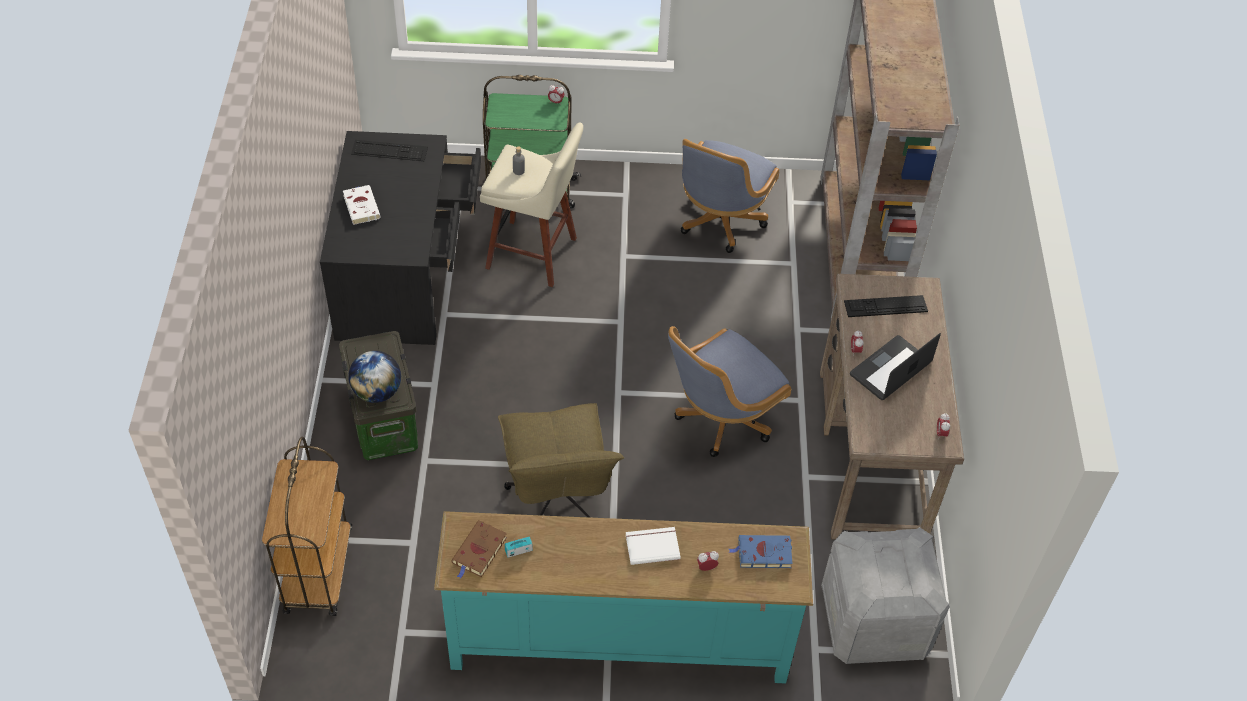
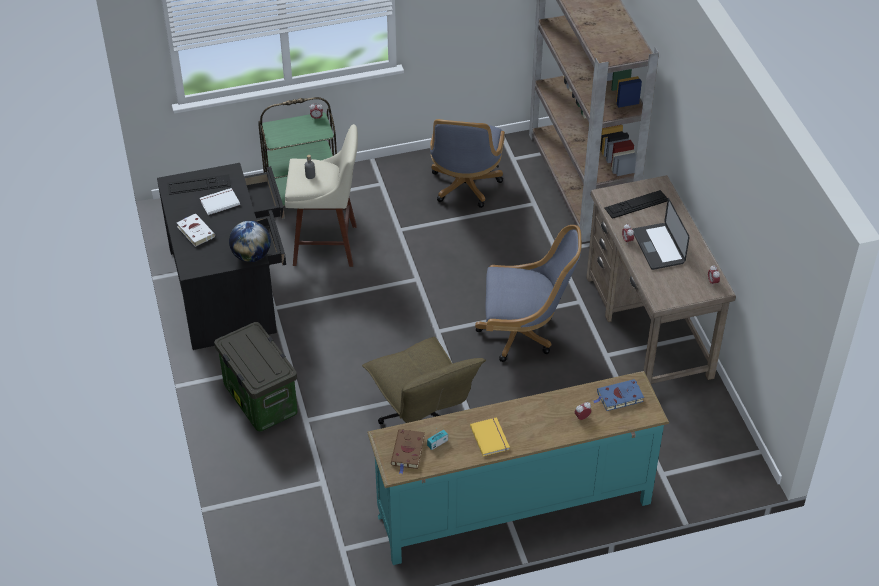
camera: 15 degrees left, 5 degrees down
(317, 572) = (256, 524): brown cart -> none
(377, 392) = (262, 370): globe -> globe (251, 256)
(585, 561) = (491, 437): none -> yellow book
(652, 545) = (535, 413): white book -> white book (219, 202)
(717, 423) = (524, 334): blue office chair -> blue office chair turned 120 degrees counterclockwise
(875, 622) = (698, 443): grey storage box -> none
(890, 369) = (658, 247): laptop -> laptop turned 45 degrees counterclockwise

